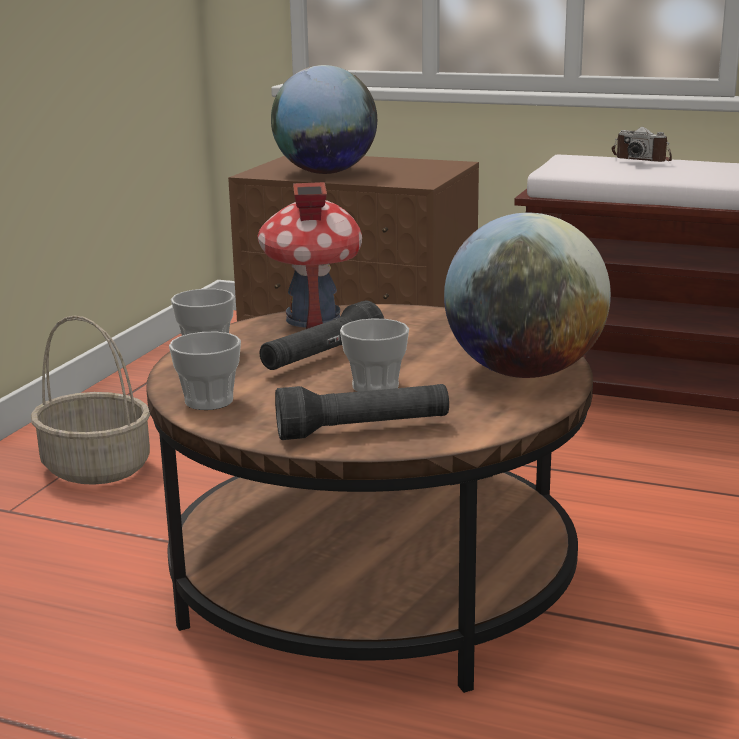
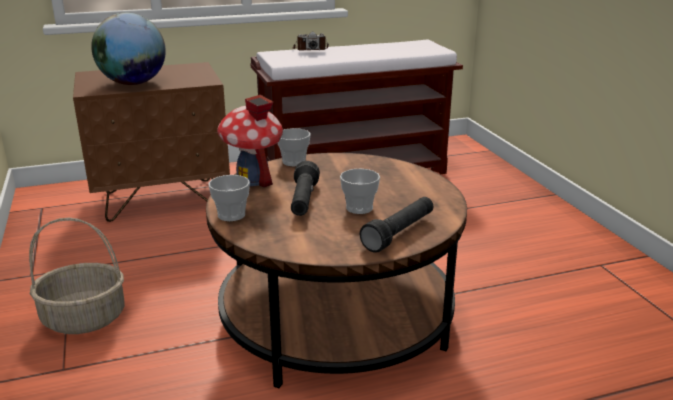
camera: 40 degrees left, 5 degrees up
(209, 401) = (295, 244): cup -> cup (294, 162)
(524, 372) = (408, 179): globe -> none

